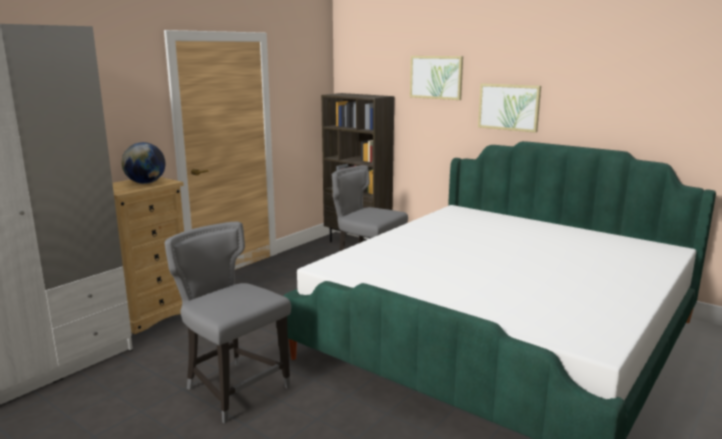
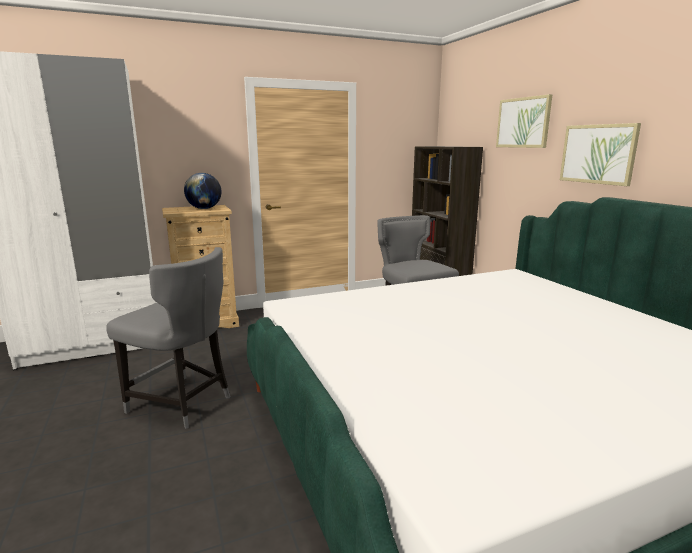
camera: 30 degrees right, 0 degrees up
(234, 389) = (183, 403): grey chair -> grey chair turned 135 degrees clockwise

